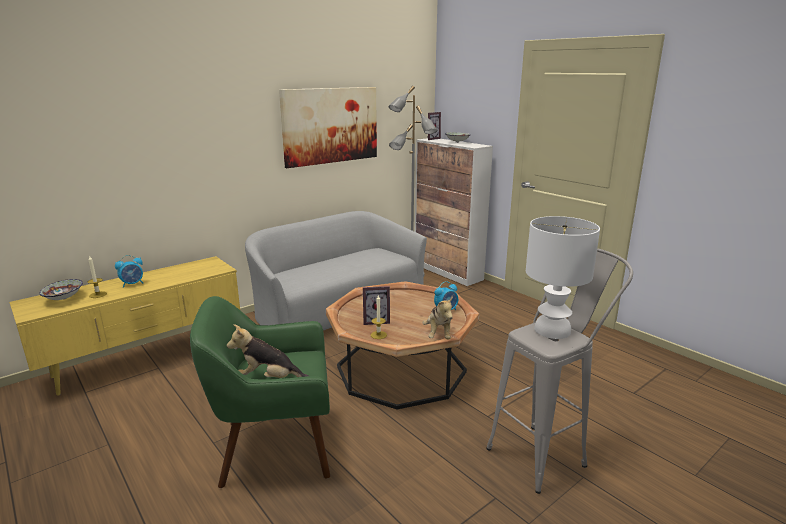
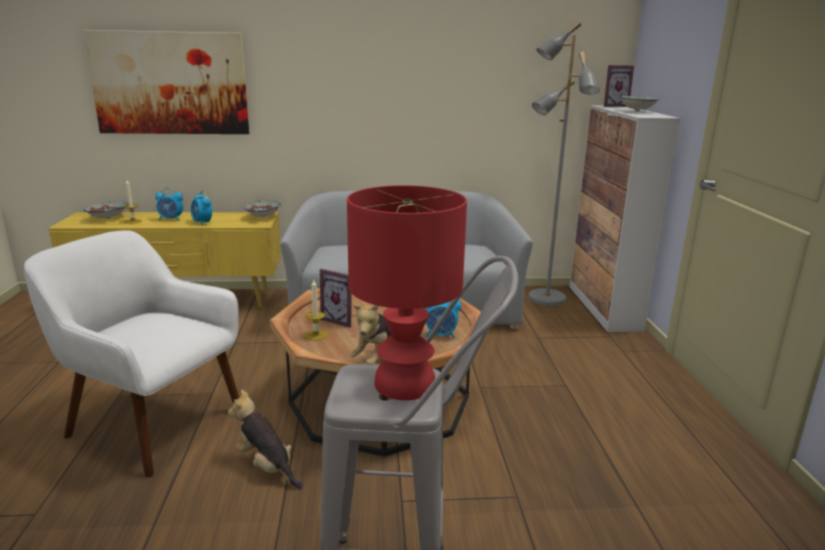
camera: 35 degrees right, 0 degrees up
(170, 280) = (202, 223): none -> alarm clock
(213, 263) = (264, 217): none -> bowl
(269, 378) = (130, 336): plush toy -> plush toy (267, 466)
(274, 447) = (153, 423): green armchair -> white armchair
(330, 125) = (447, 72): picture -> picture (170, 83)
(551, 330) = (403, 383): white table lamp -> red table lamp

